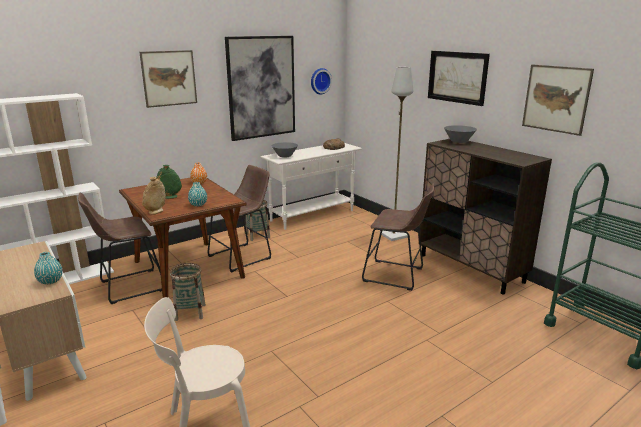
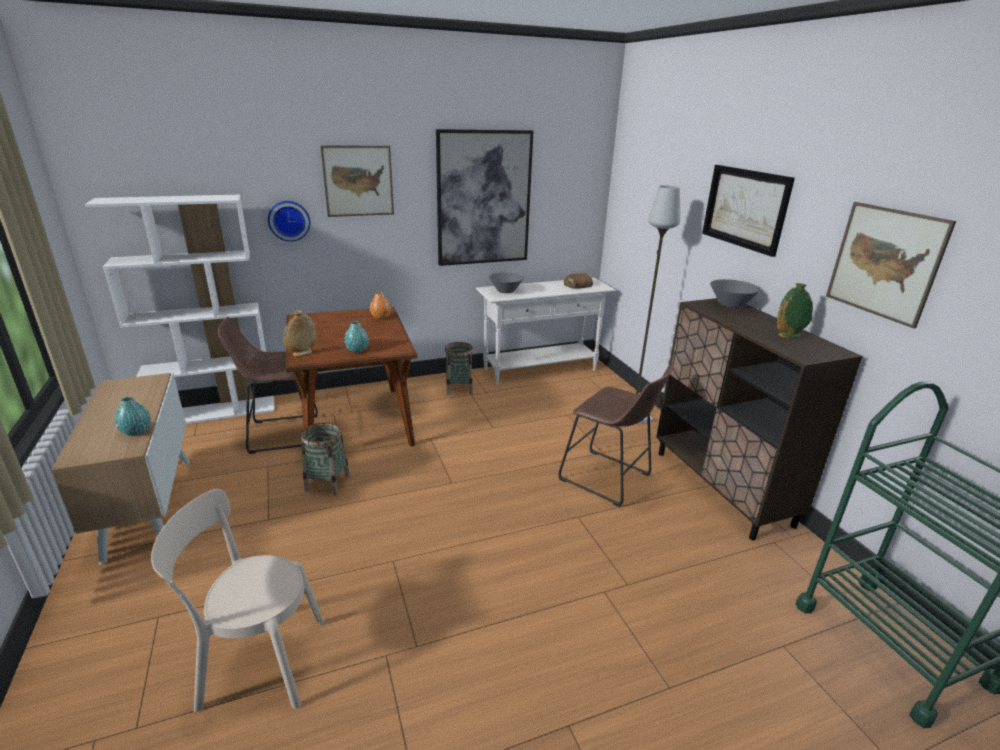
camera: 15 degrees right, 5 degrees up
(170, 197) = (333, 334): green vase -> green vase (789, 336)
(243, 256) = (427, 415): brown stool -> none
(320, 81) = (569, 194): wall clock -> wall clock (289, 220)

